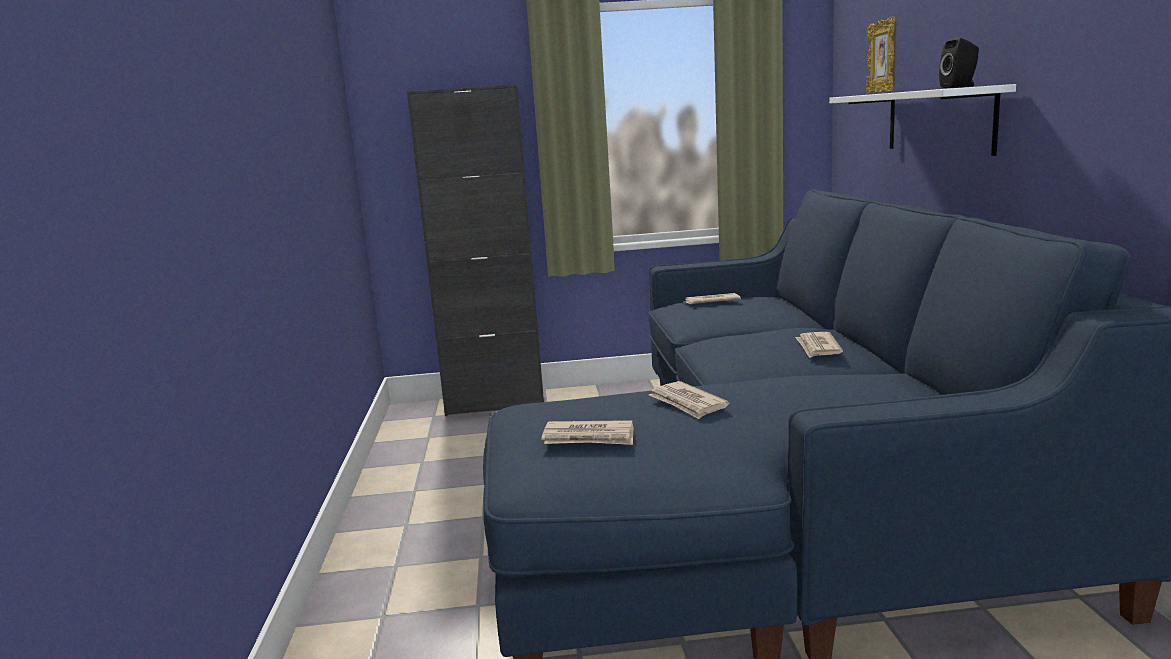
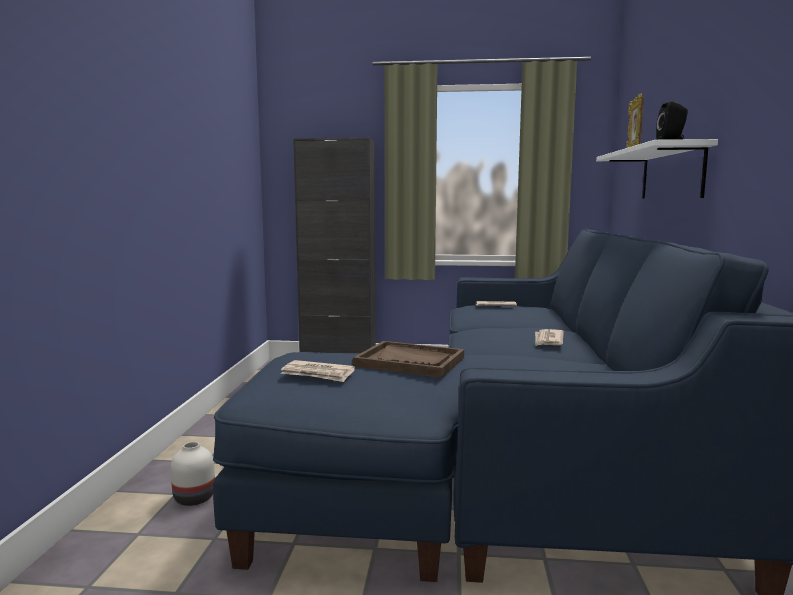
camera: 10 degrees right, 5 degrees down
(411, 617) = (193, 498): none -> white vase
(687, 403) = (410, 362): newspaper -> brown tray

